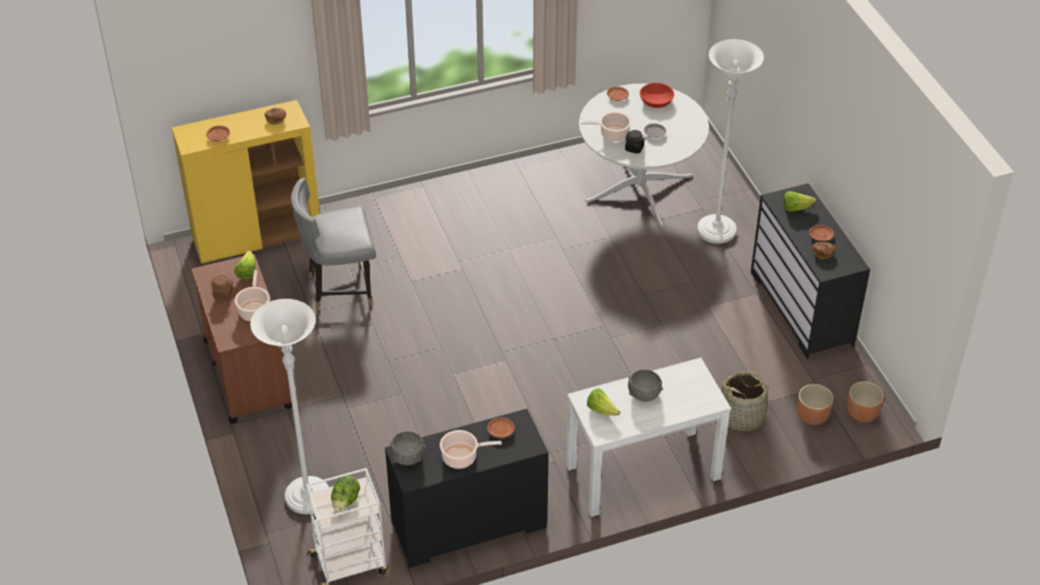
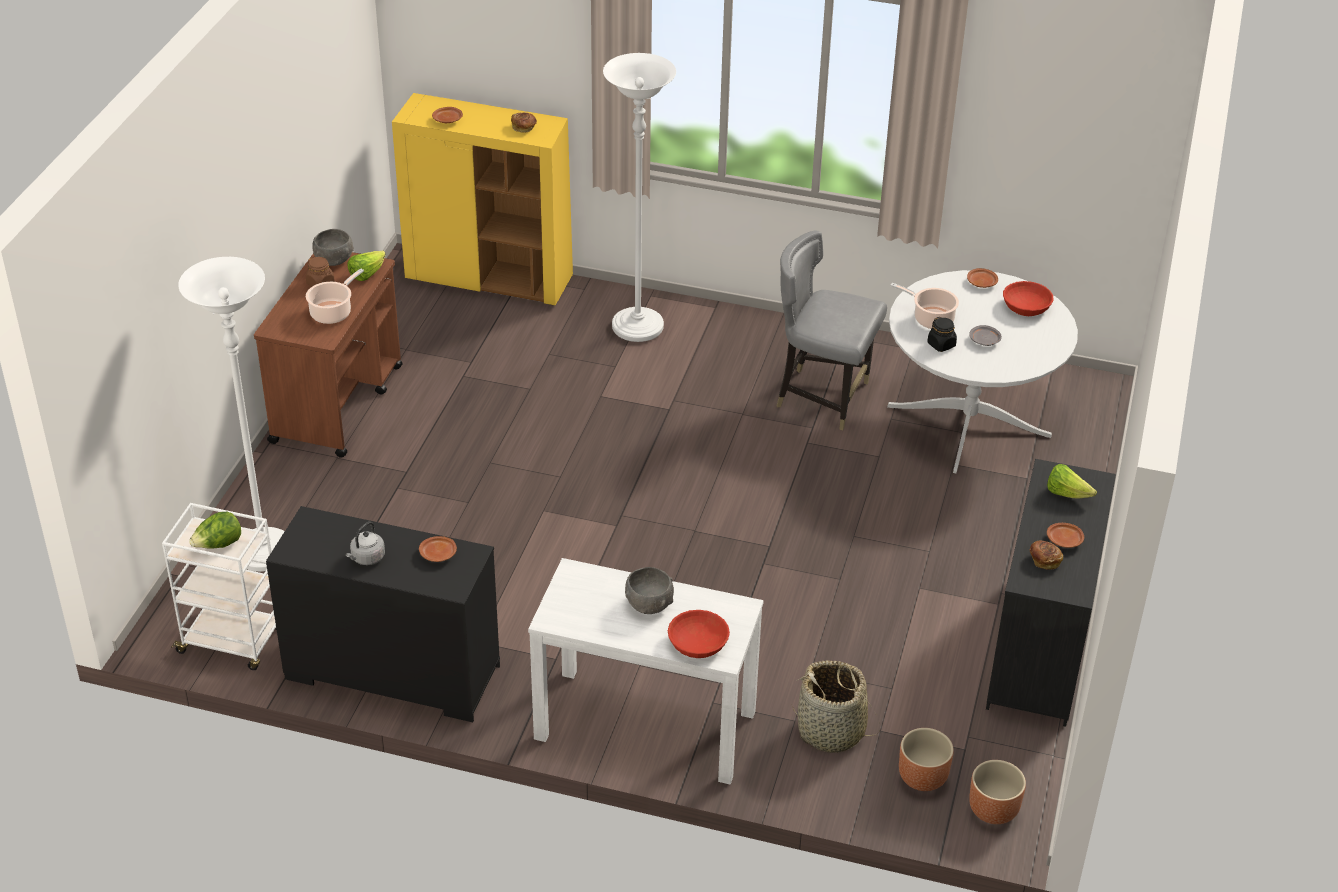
camera: 35 degrees right, 5 degrees down
(340, 288) = (519, 366): grey chair -> grey chair (822, 397)
(408, 457) = (312, 528): grey bowl -> grey bowl (334, 260)
(462, 457) = (366, 558): cooking pot -> grey kettle
(602, 410) = (581, 595): lettuce -> none
(693, 402) = (698, 643): none -> red bowl
(716, 231) = (1019, 510): white floor lamp -> white floor lamp (638, 327)

